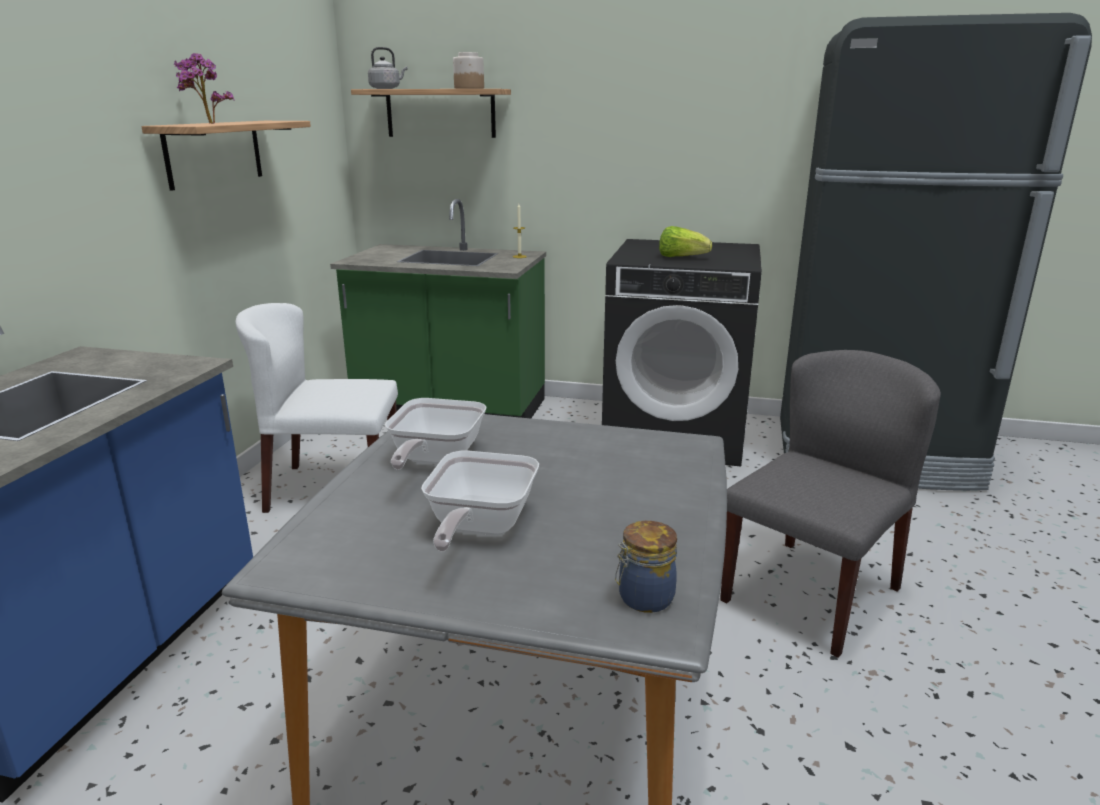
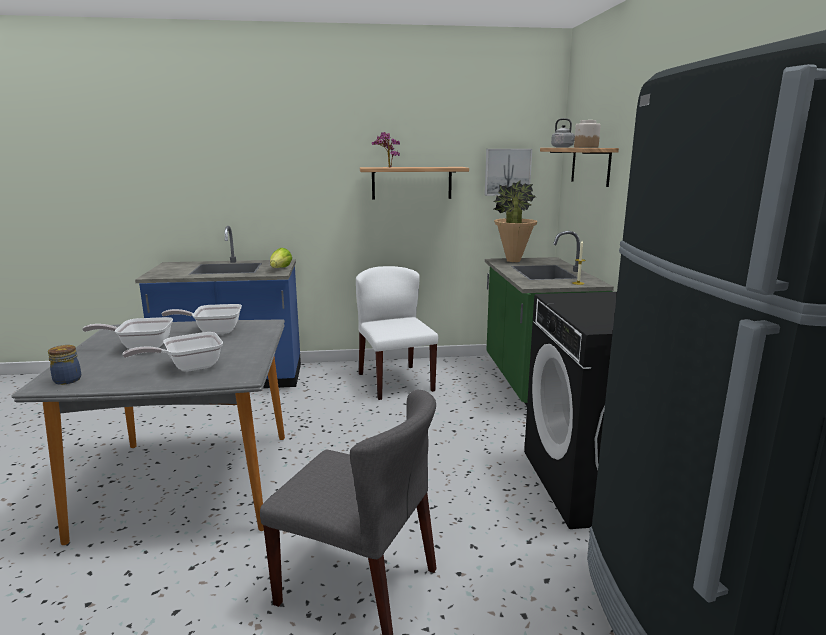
camera: 70 degrees right, 5 degrees down
(305, 127) = (507, 172): none -> picture
(369, 257) = (513, 261): none -> potted plant
(630, 481) = (188, 367): none -> frying pan
(681, 257) = (596, 309): lettuce -> lettuce (280, 269)

